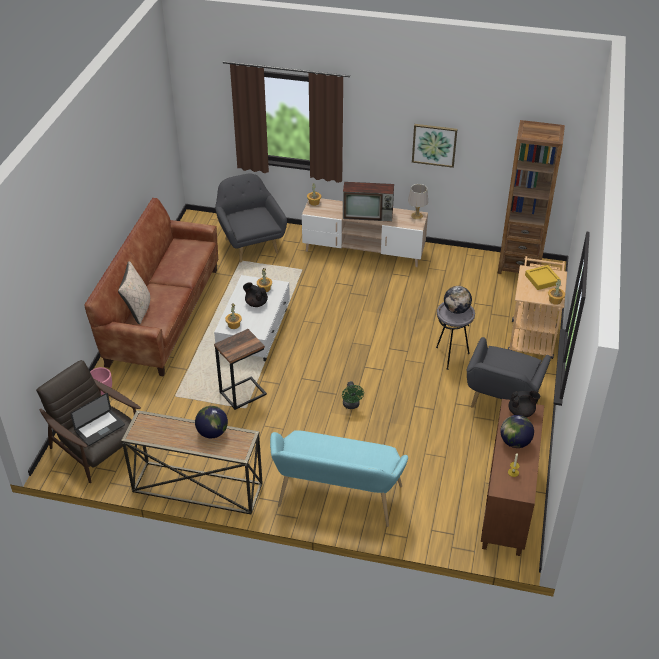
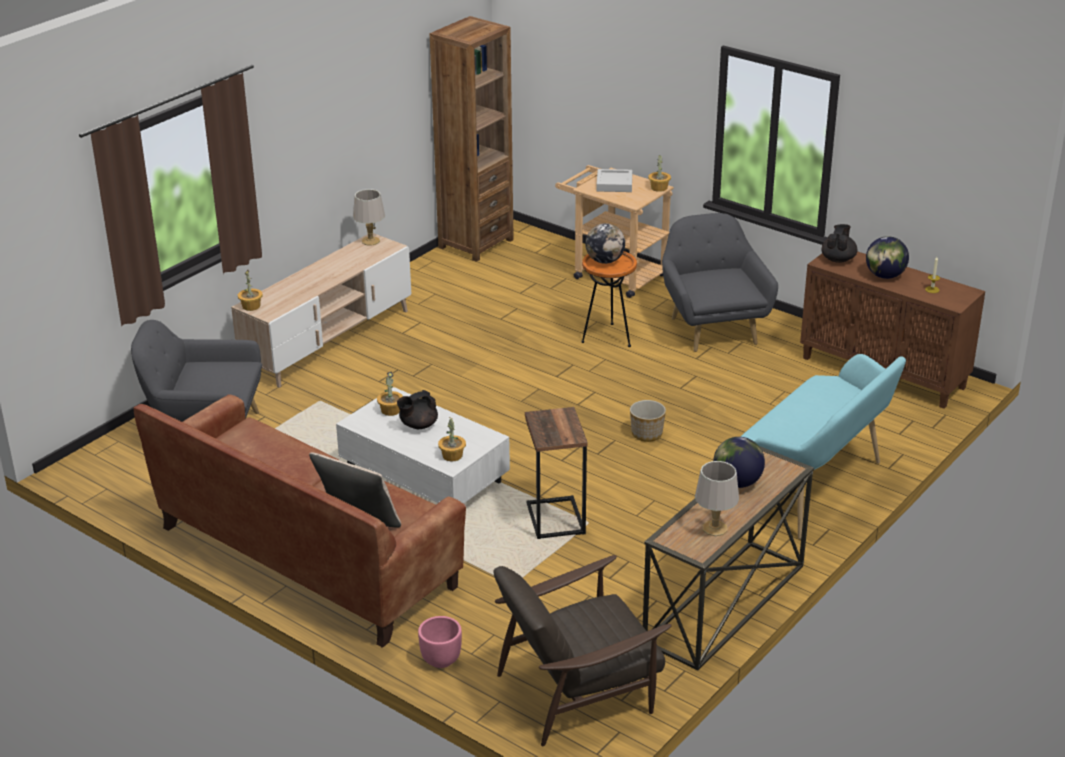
camera: 65 degrees left, 10 degrees down
(100, 428) = (605, 627): laptop -> none
(161, 435) = (714, 528): none -> grey table lamp
(351, 405) = (646, 433): green fan -> planter
(368, 215) = (330, 273): television -> none
(434, 145) = (349, 126): picture -> none
(450, 356) = (608, 337): grey side table -> orange side table
(501, 401) = (713, 327): grey armchair -> grey armchair turned 150 degrees counterclockwise
(542, 279) = (614, 184): yellow tray -> grey tray

